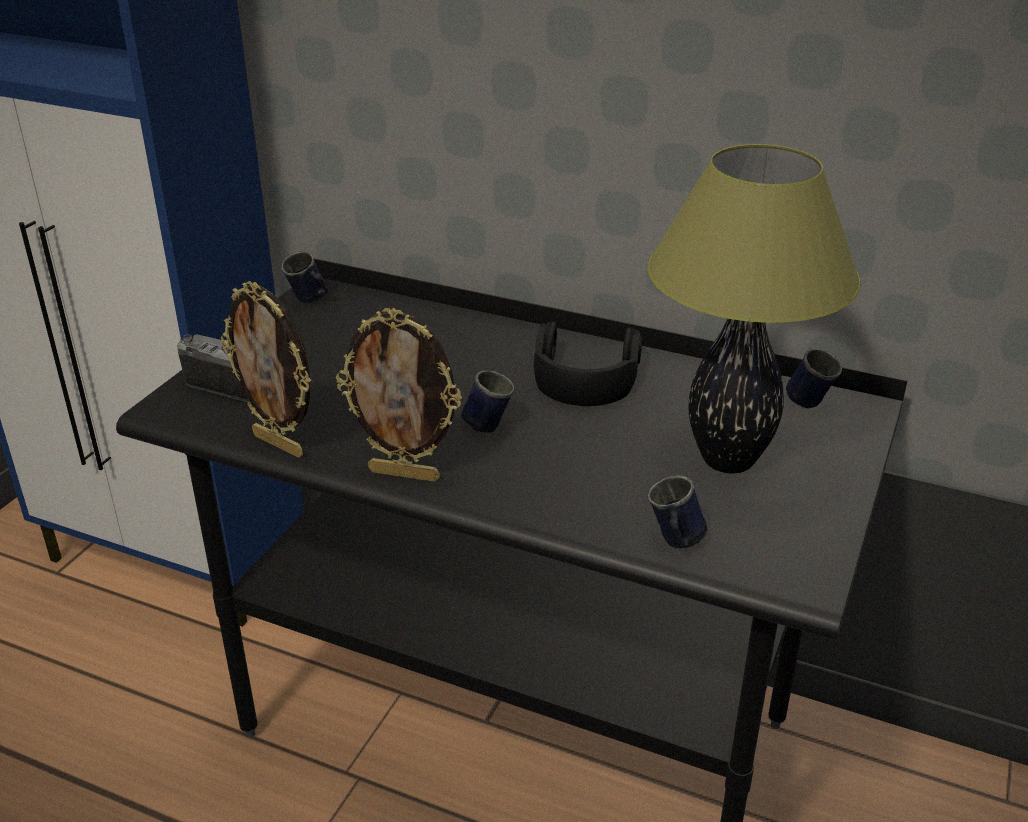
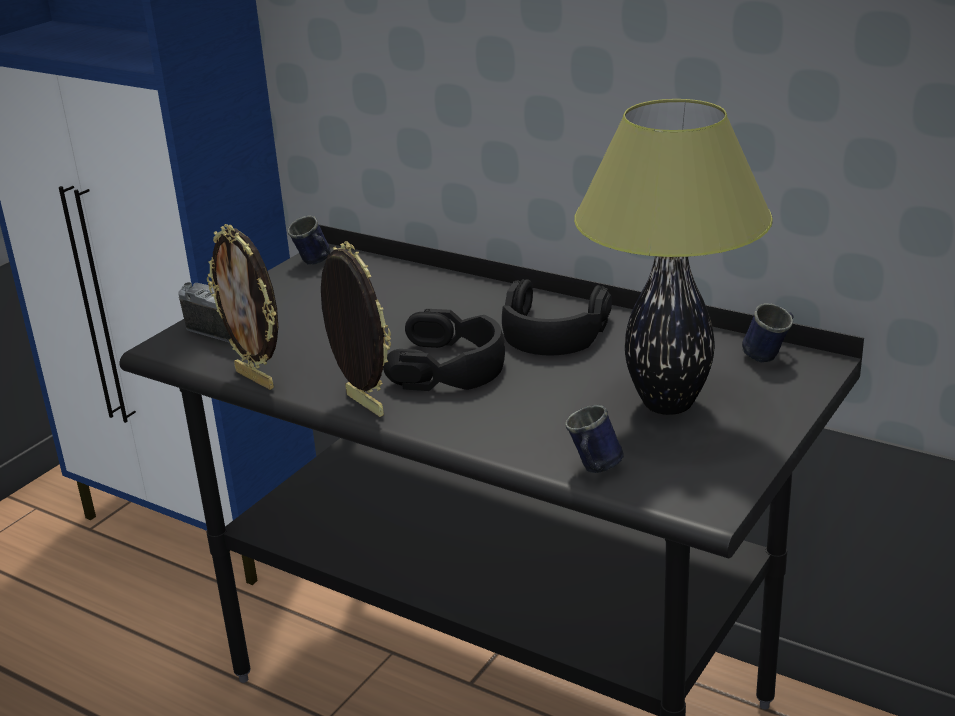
camera: 10 degrees right, 5 degrees down
(405, 474) = (362, 405): picture frame -> picture frame turned 150 degrees counterclockwise
(488, 422) = (450, 366): blue mug -> black headphones

